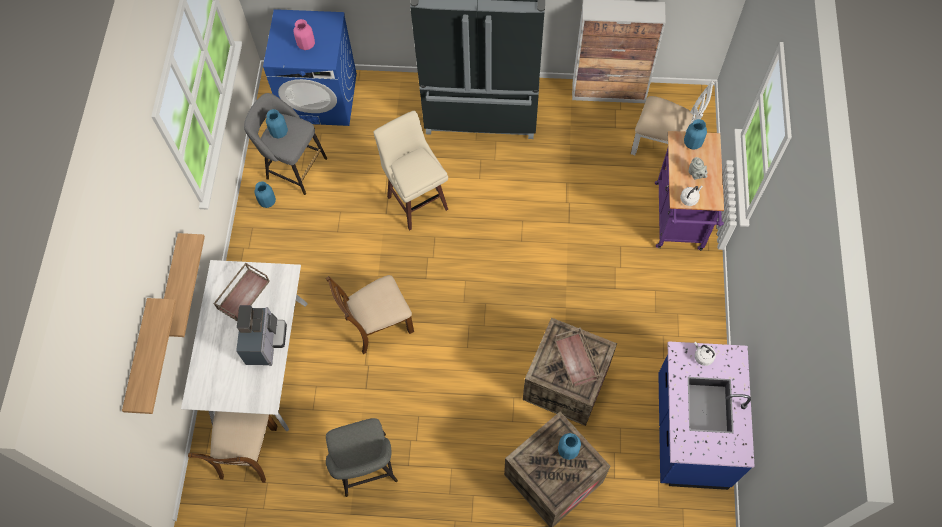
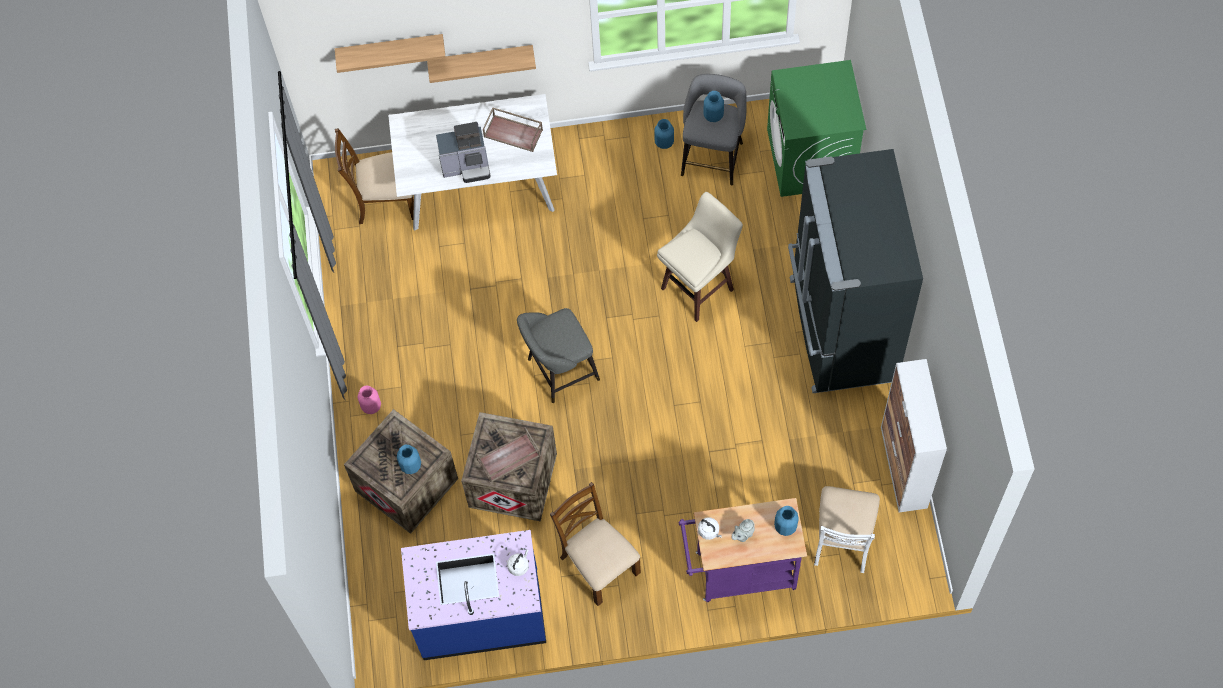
camera: 80 degrees right, 0 degrees up
(306, 44) = (811, 103): pink vase -> pink vase (371, 406)
(320, 98) = (810, 158): blue washing machine -> green washing machine
(366, 468) = (387, 309): grey stool -> grey stool (559, 371)
(378, 324) = (543, 283): brown chair -> brown chair (598, 564)

